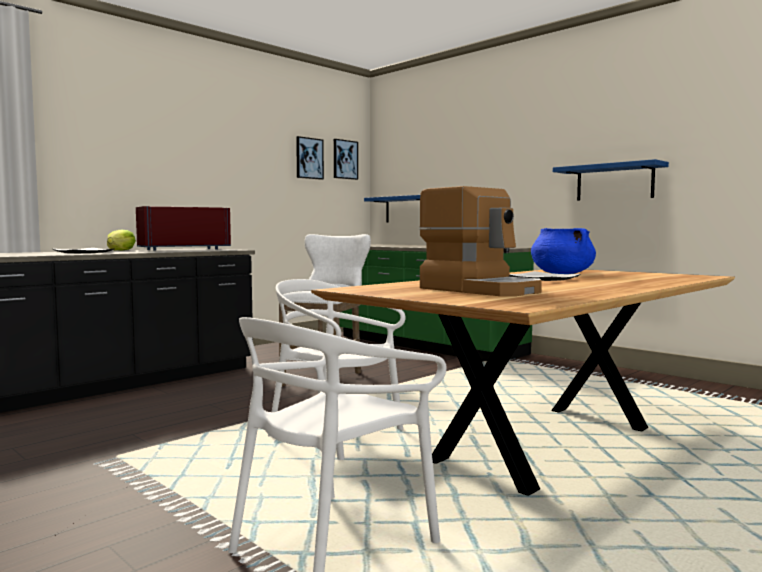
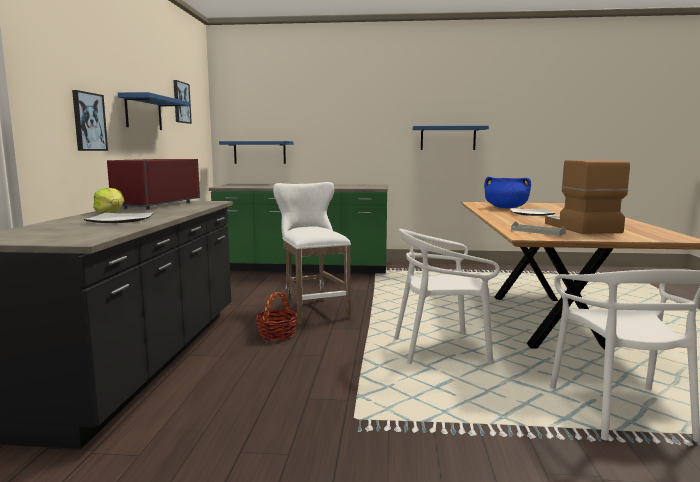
camera: 40 degrees left, 5 degrees up
(239, 169) = (143, 113): none -> blue shelf
(243, 389) = (277, 334): none -> basket
(345, 159) = (199, 104): picture -> picture (88, 121)
(395, 288) = (537, 232): none -> grey tray
(481, 290) = (579, 227): coffee machine -> coffee machine turned 105 degrees counterclockwise

